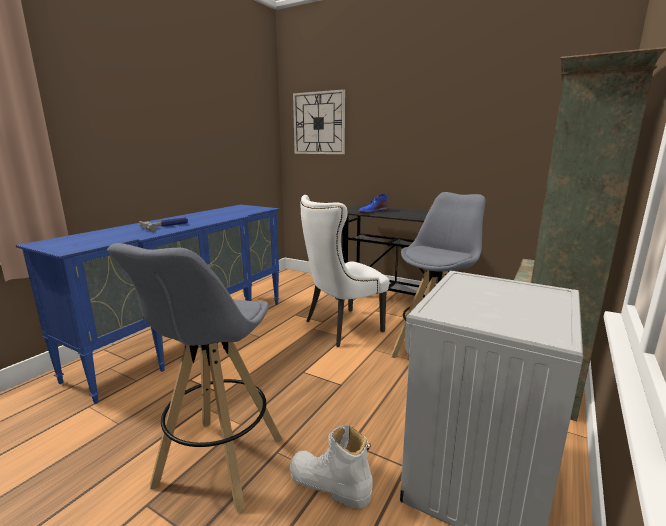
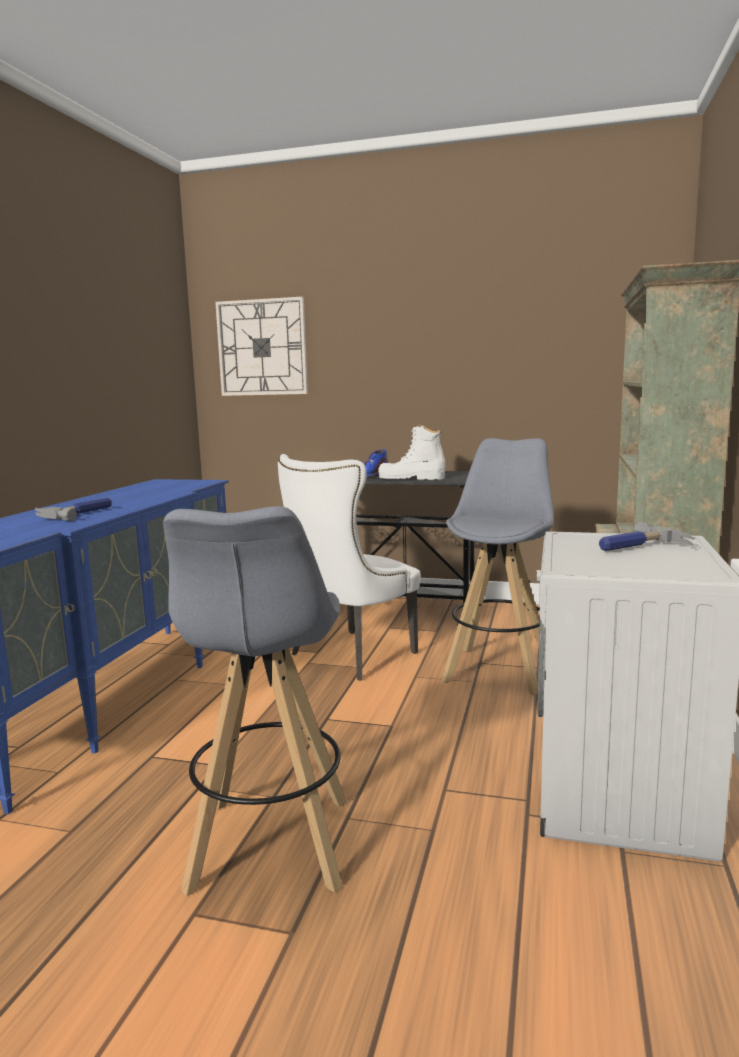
camera: 15 degrees left, 5 degrees down
(329, 484) = (441, 838): white boot -> white boot (411, 478)
(512, 295) = (639, 547): none -> hammer

